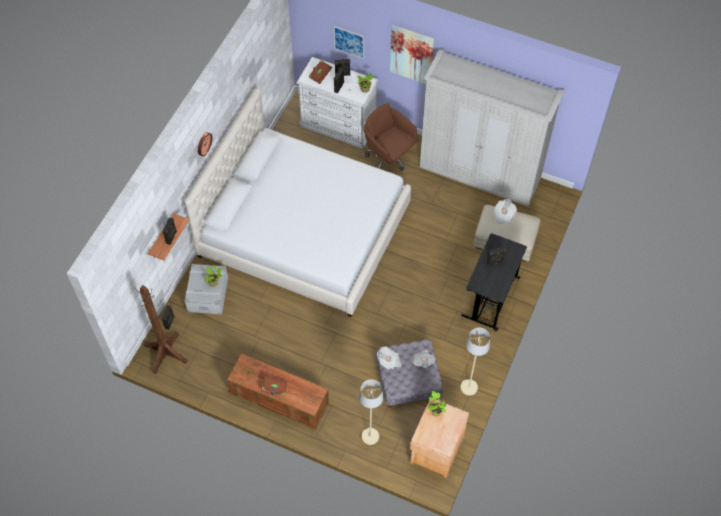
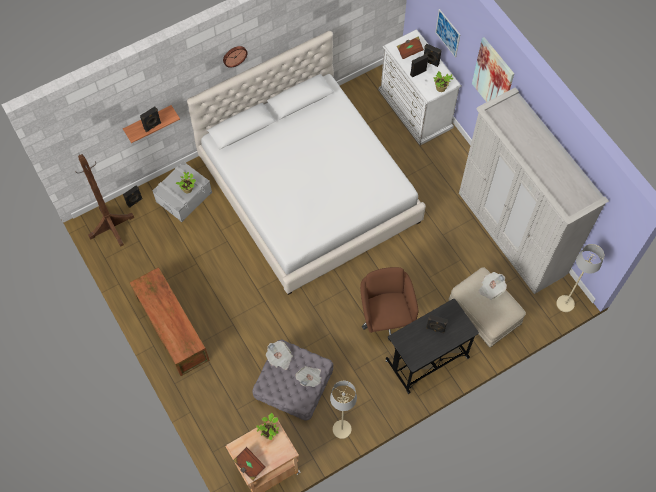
camera: 35 degrees right, 5 degrees up
(274, 388) = (161, 316): brown book -> brown book (249, 465)
(370, 436) = (221, 414): beige floor lamp -> beige floor lamp (565, 304)
(388, 159) = (435, 169): brown office chair -> brown office chair (385, 319)

